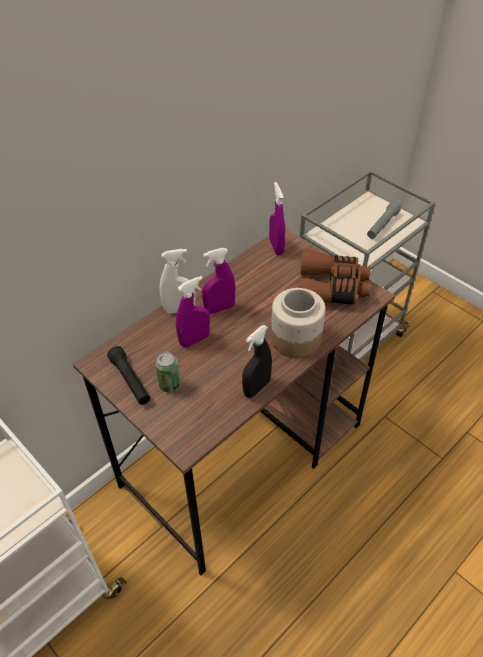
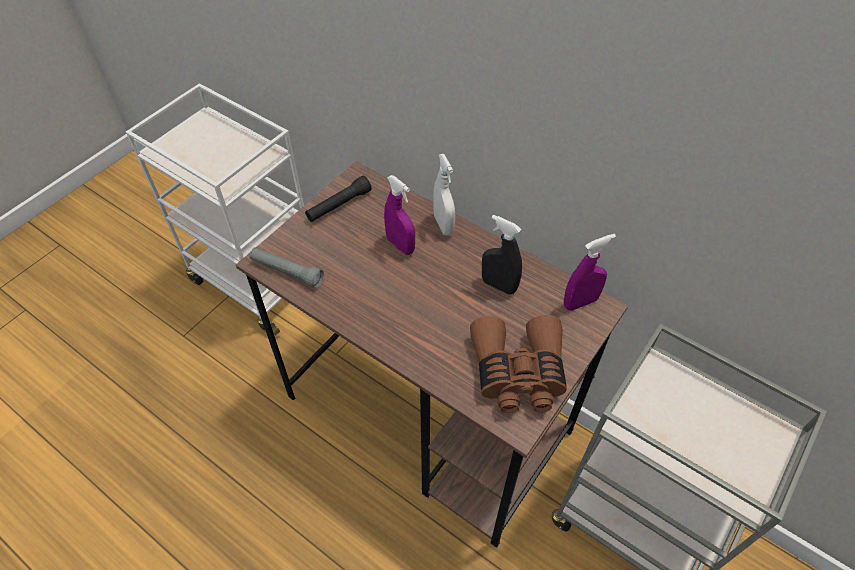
camera: 80 degrees right, 5 degrees up
(169, 385) = (336, 236): can -> none
(219, 309) = (452, 259): purple spray bottle -> none
(256, 388) = (339, 309): black spray bottle -> black spray bottle (498, 285)
(295, 339) = (418, 339): jar -> none
(382, 225) = (717, 454): grey flashlight -> grey flashlight (287, 271)

